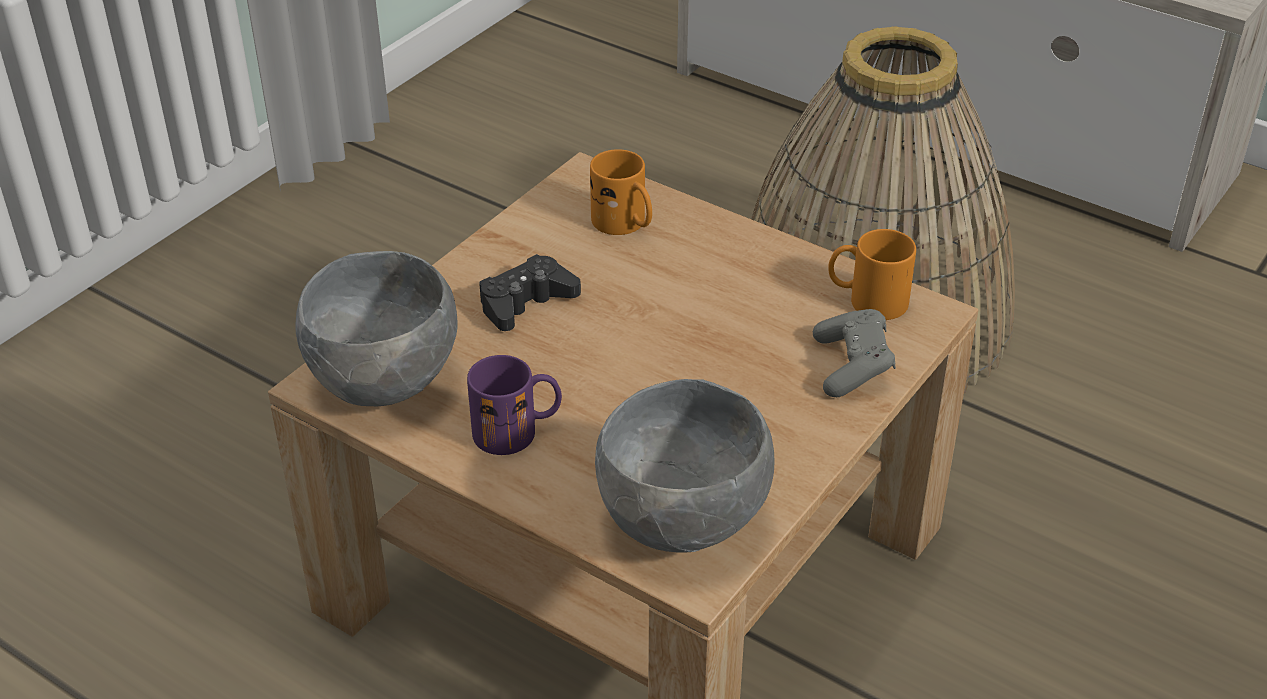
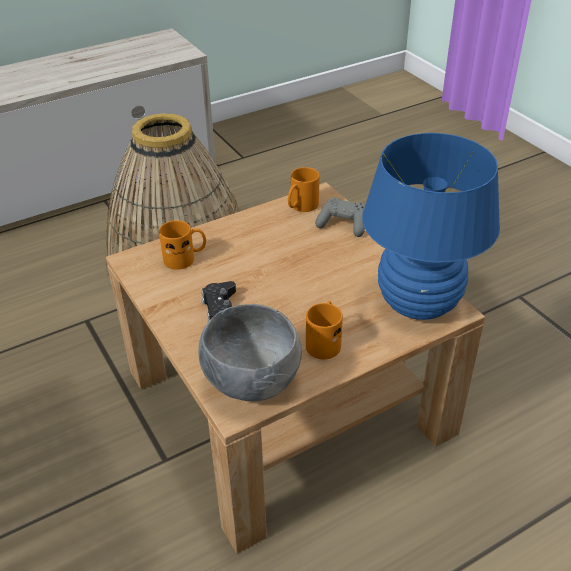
camera: 65 degrees left, 0 degrees up
(517, 431) = (324, 341): purple mug -> orange mug
(685, 521) = (418, 303): grey bowl -> blue table lamp

